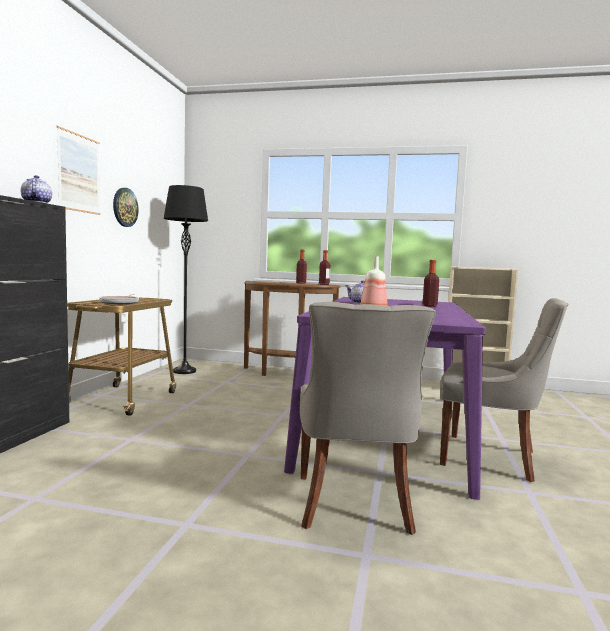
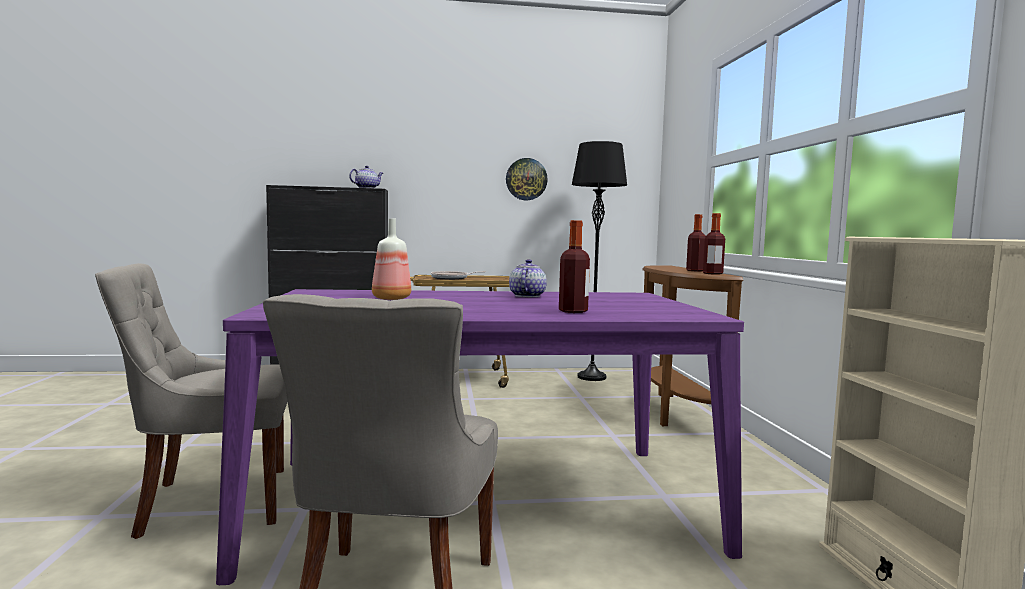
camera: 70 degrees right, 0 degrees up
(79, 173) = (455, 153): picture -> none

